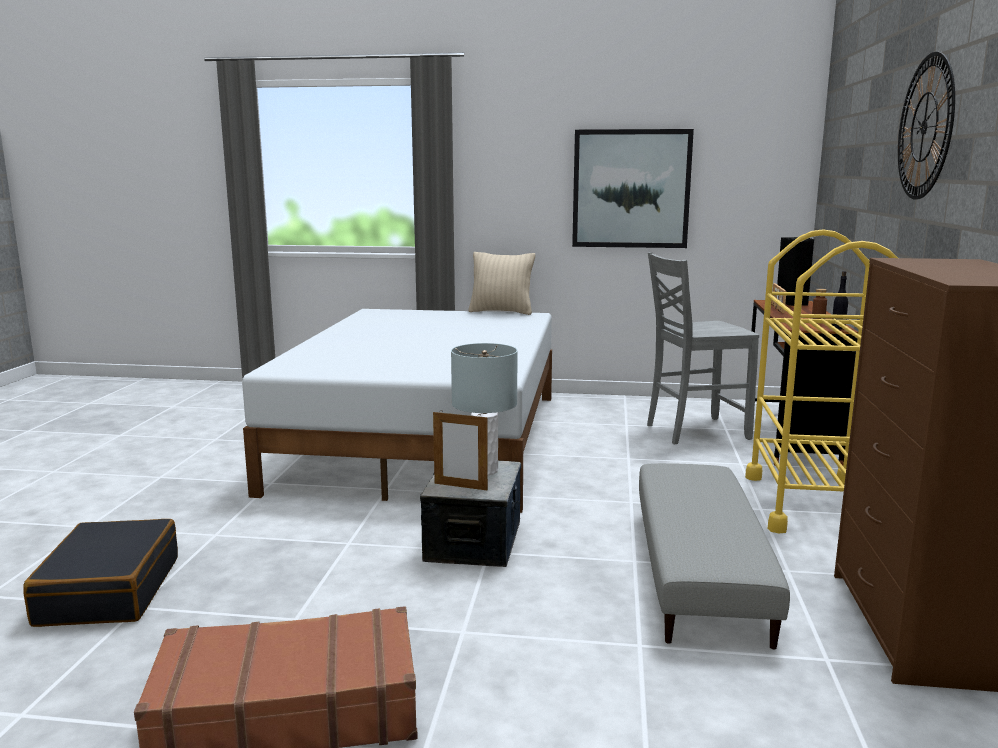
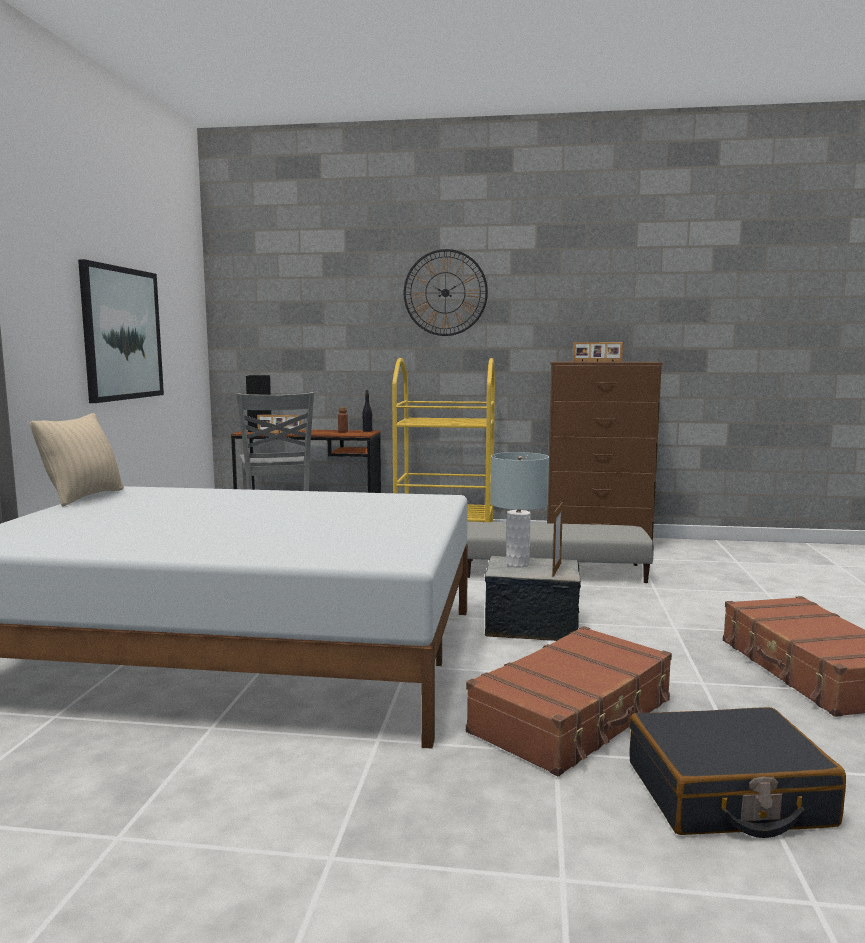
camera: 90 degrees left, 5 degrees down
(262, 545) = (573, 717): none -> brown suitcase
(931, 267) = (597, 361): none -> picture frame

